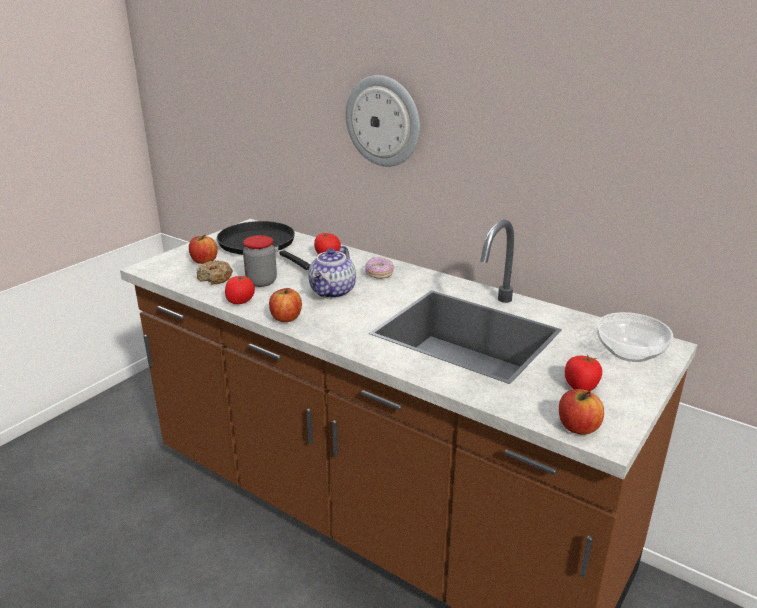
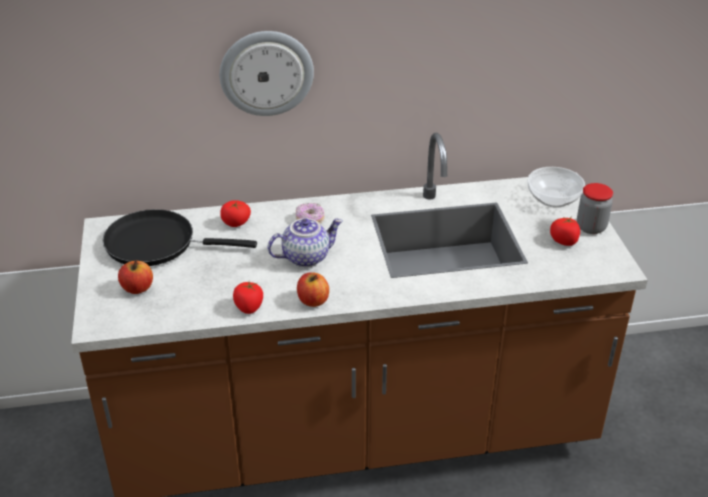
camera: 45 degrees left, 10 degrees up
(215, 278) = (183, 299): donut -> none
(261, 282) = (231, 280): jar -> jar (591, 227)
(333, 292) = (306, 257): teapot -> teapot turned 90 degrees counterclockwise
(578, 427) = (598, 270): apple -> none

